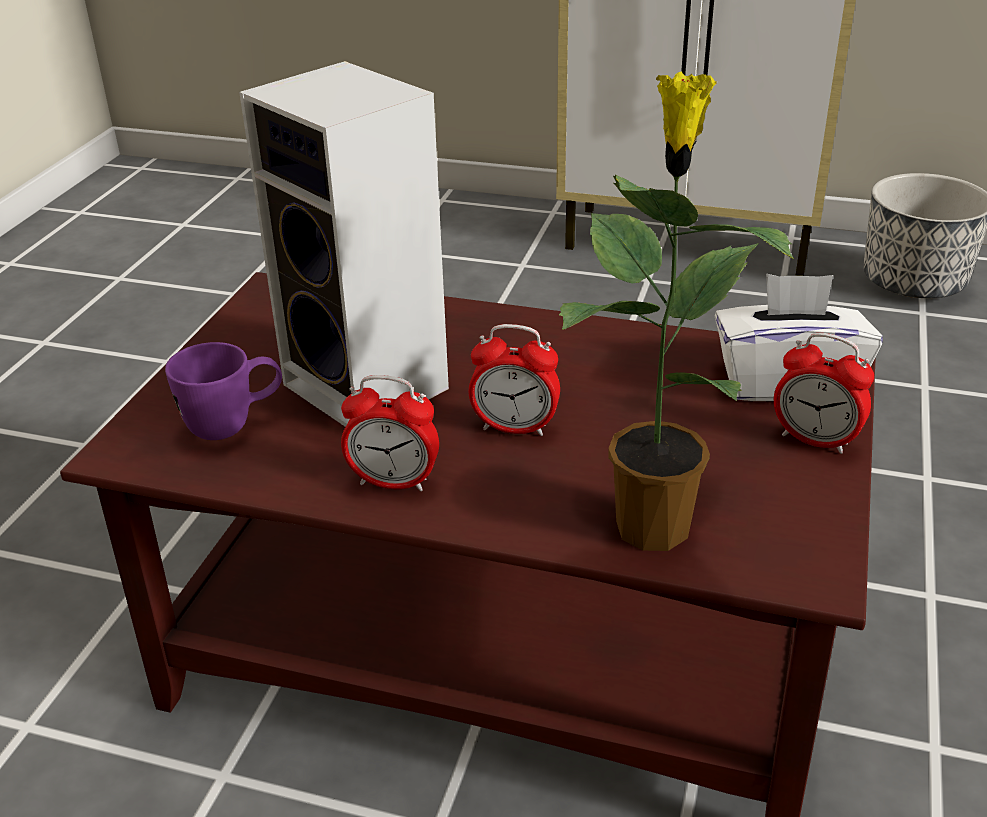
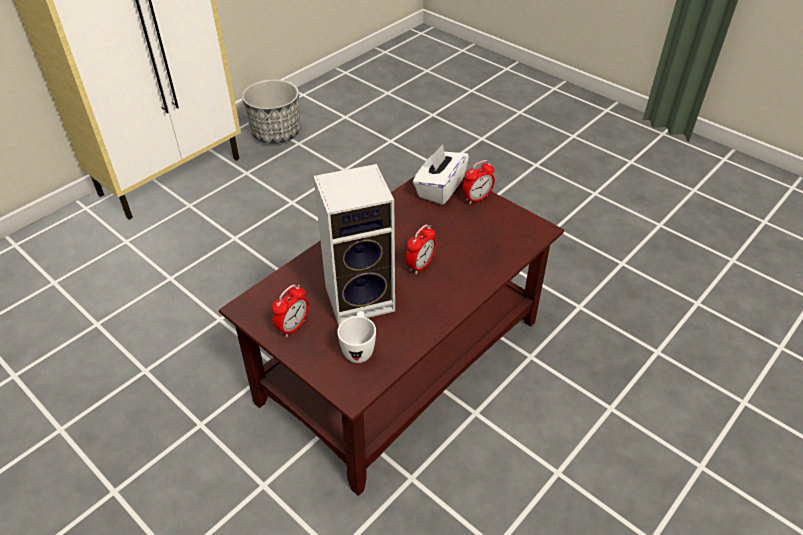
camera: 65 degrees left, 10 degrees up
(234, 425) = (359, 349): purple mug -> white mug
(394, 482) = (433, 310): alarm clock -> alarm clock (293, 326)
(652, 523) = (497, 253): potted plant -> none

